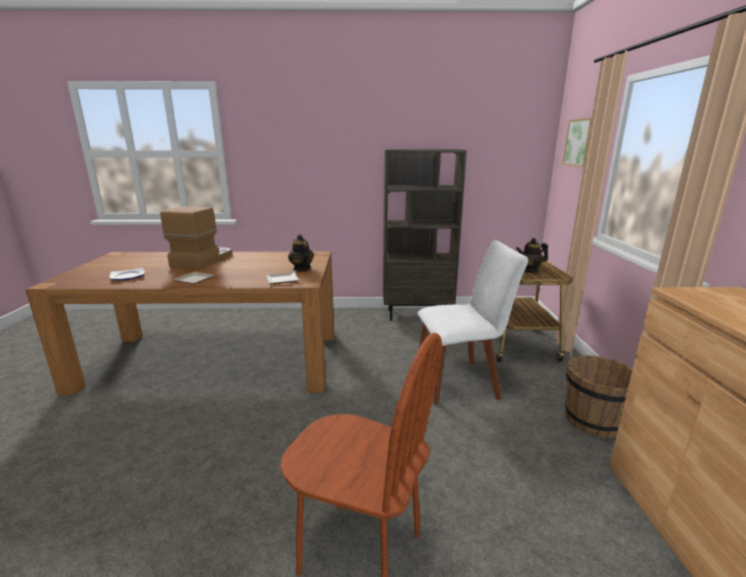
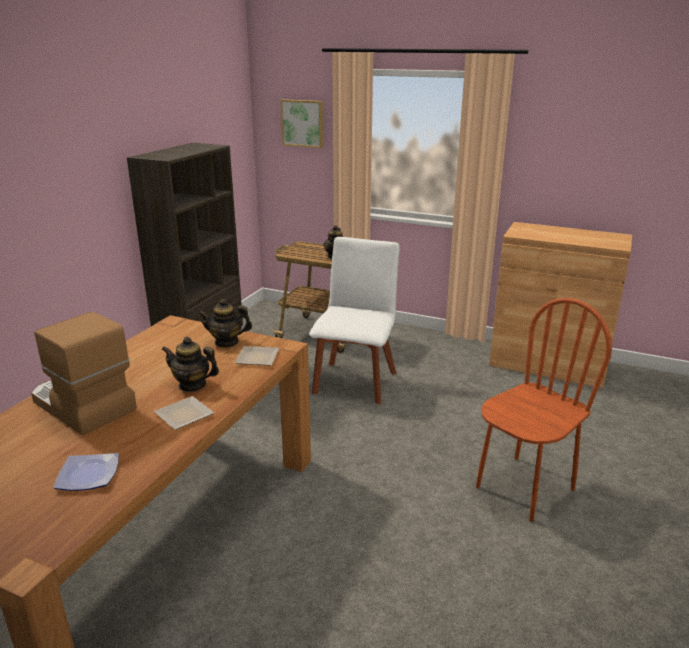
camera: 65 degrees left, 5 degrees up
(234, 274) = (192, 385): none -> teapot
(593, 421) = (445, 350): brown bucket -> none

